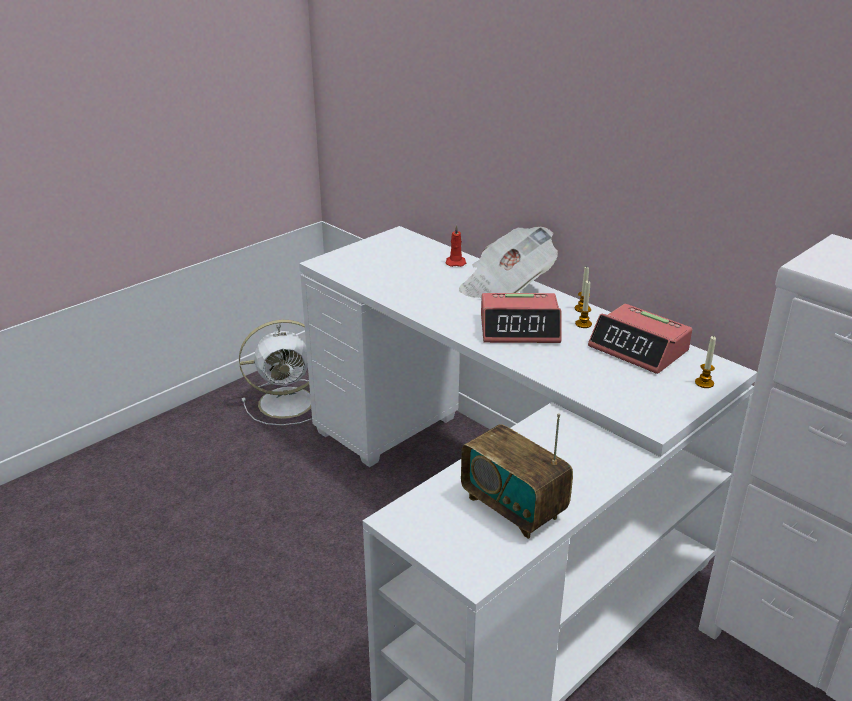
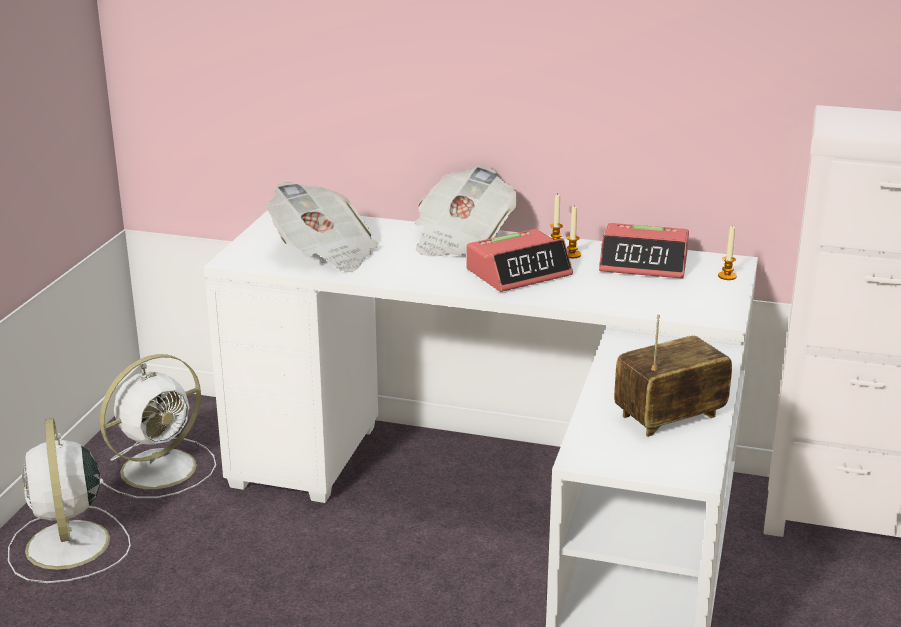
camera: 30 degrees left, 5 degrees down
(186, 441) = (68, 547): none -> white fan
(391, 273) = (324, 254): none -> newspaper
(455, 262) = (380, 228): red candle -> none
(513, 507) = (669, 417): radio -> radio turned 135 degrees clockwise

